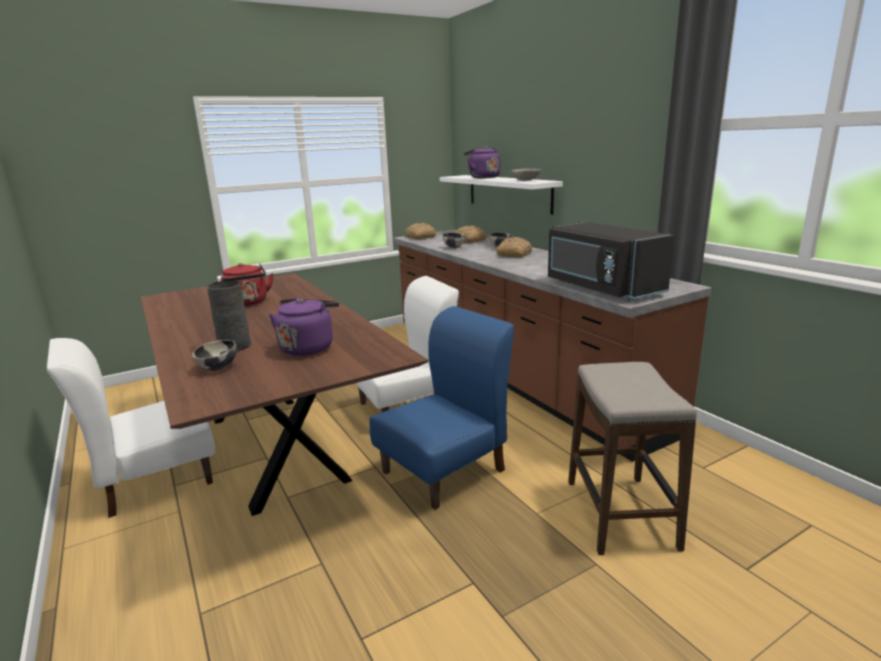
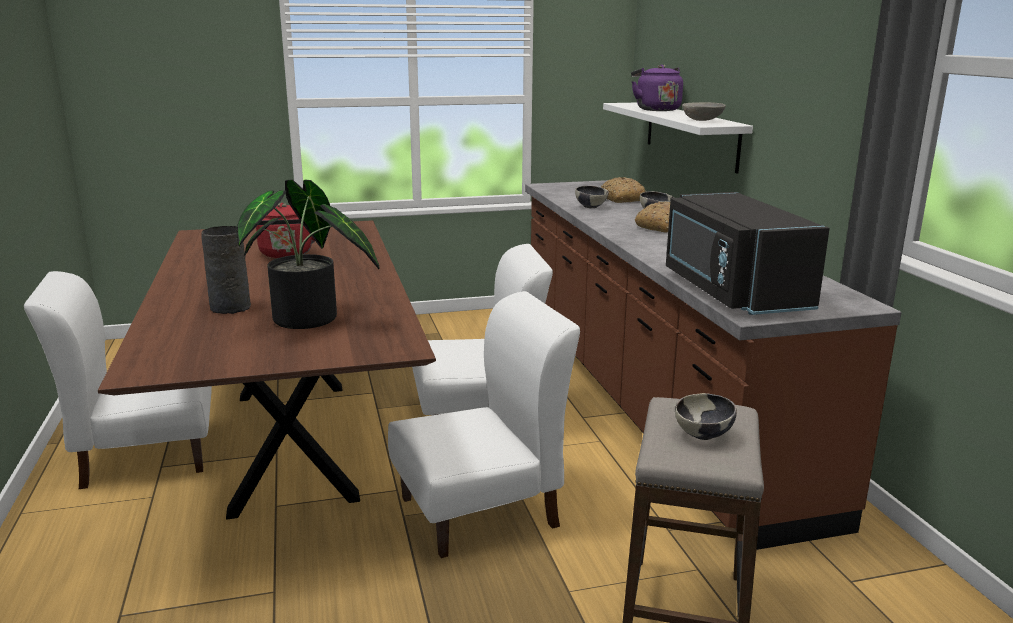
camera: 15 degrees right, 0 degrees up
(218, 368) = (193, 331): bowl -> bowl (703, 435)
(308, 347) = (309, 321): purple kettle -> potted plant
(419, 237) = (559, 187): bread -> none
(444, 471) = (480, 512): blue chair -> white chair

